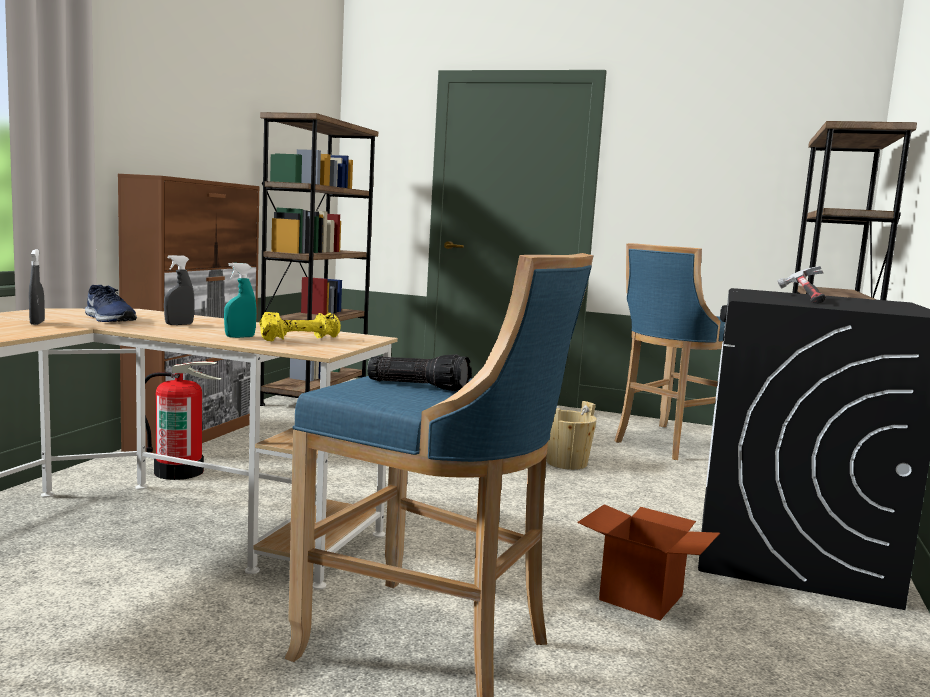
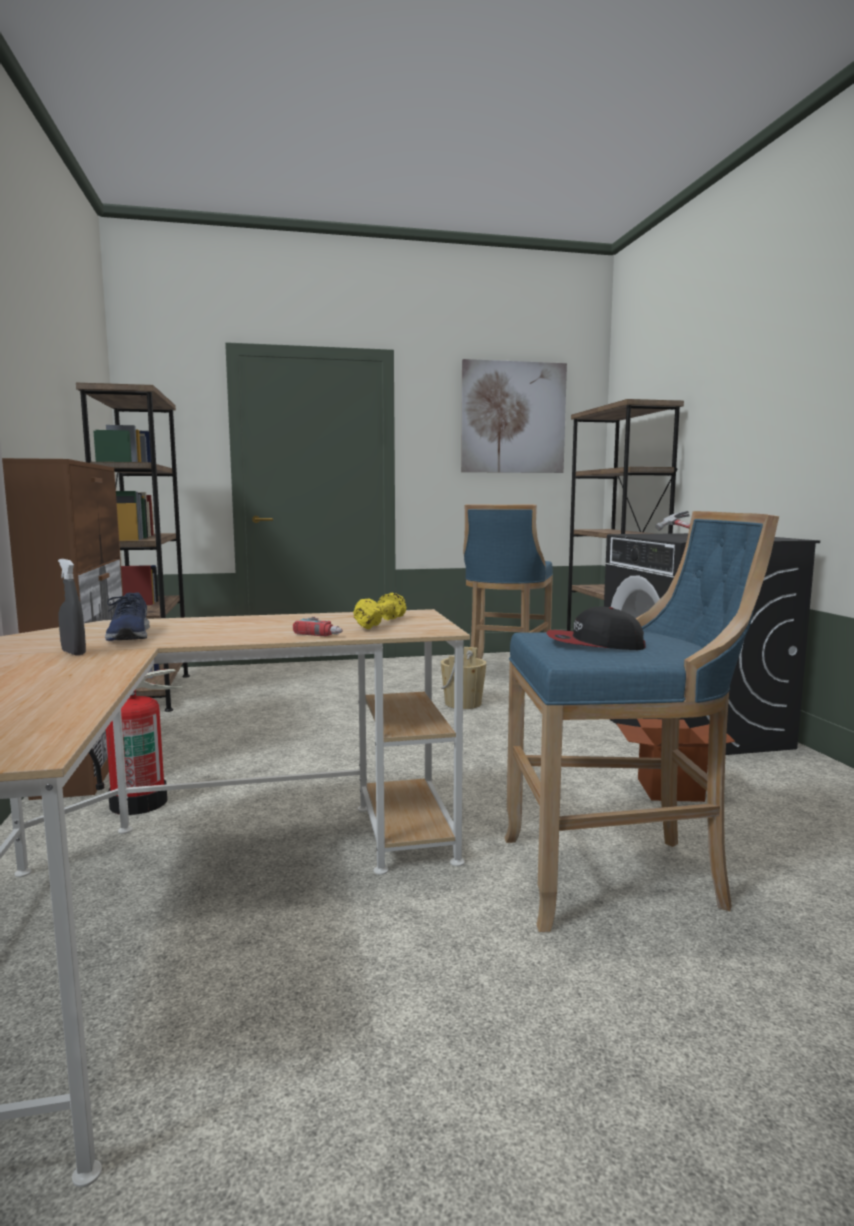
camera: 30 degrees left, 0 degrees up
(109, 319) = (129, 635): blue shoe -> blue shoe turned 60 degrees clockwise
(179, 324) = (220, 628): grey spray bottle -> none
(240, 337) = (326, 630): turquoise spray bottle -> power drill
(419, 386) = (594, 644): flashlight -> cap
(745, 145) = (513, 417): none -> picture

